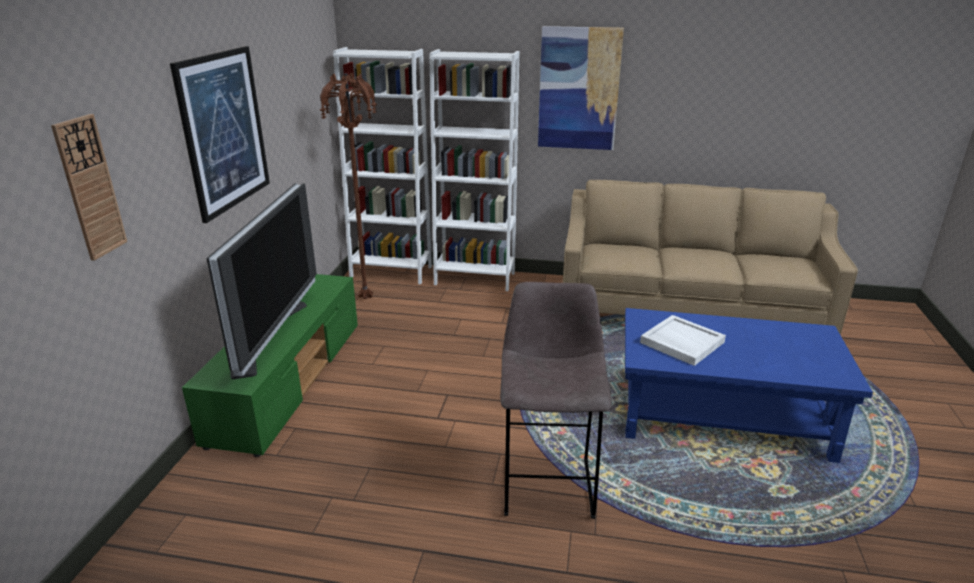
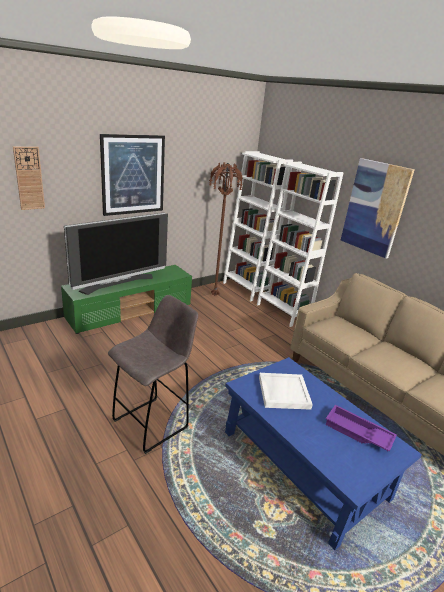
camera: 40 degrees right, 0 degrees up
(781, 338) = (357, 433): none -> purple tray

